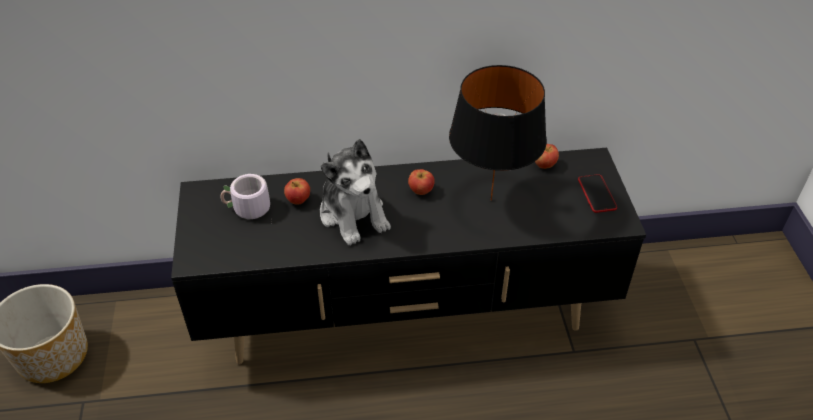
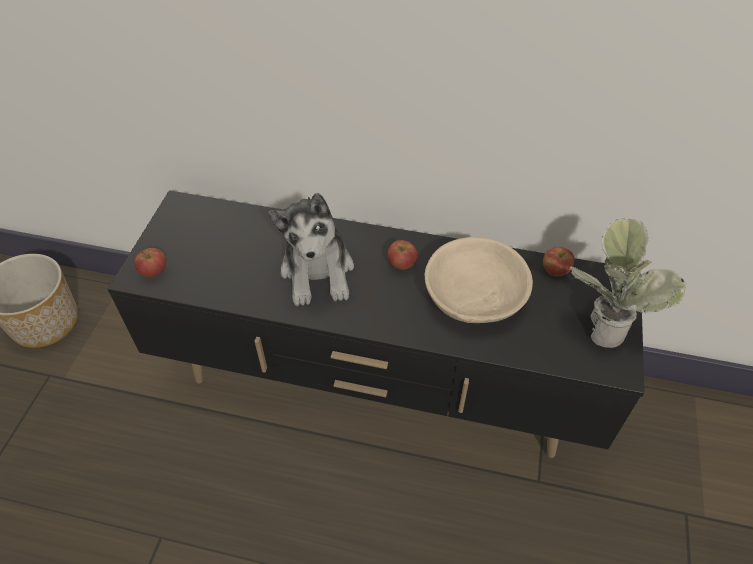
camera: 20 degrees right, 5 degrees up
(247, 210) = (215, 237): grey mug -> none
(298, 200) = (270, 240): apple -> apple (154, 272)
(491, 199) = (475, 295): black table lamp -> beige bowl
(597, 194) = (603, 324): phone -> potted plant

